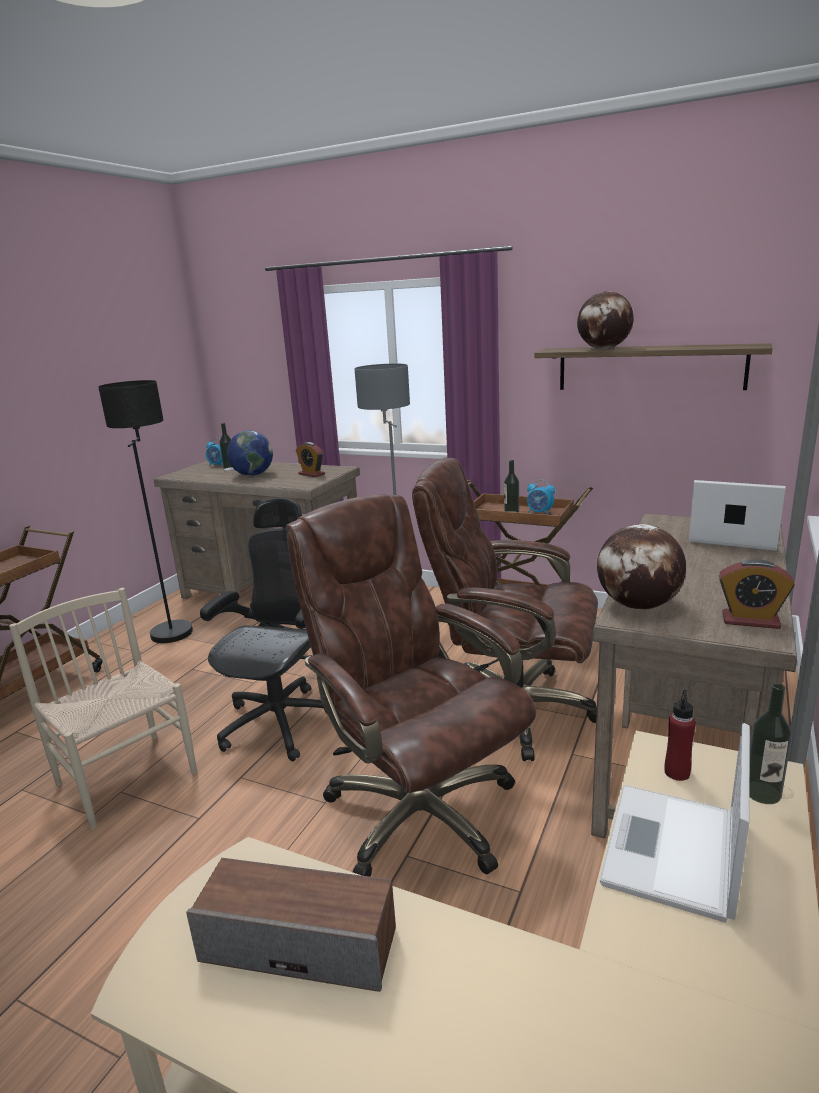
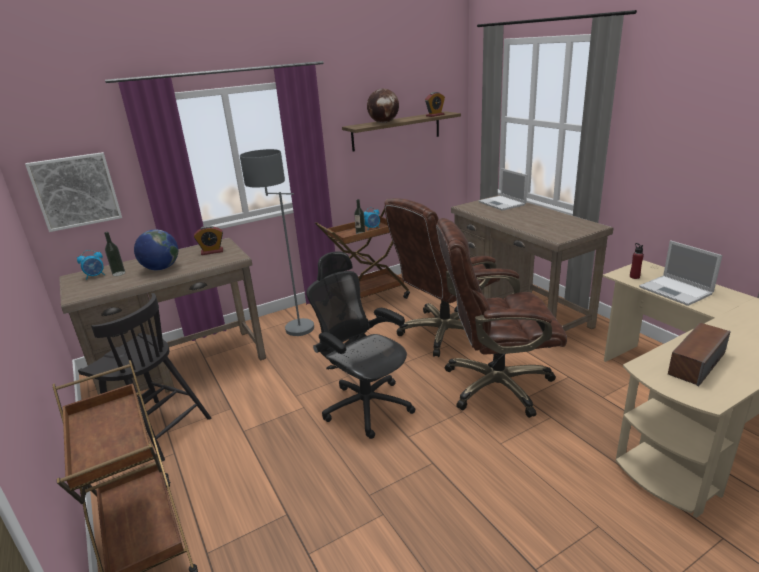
camera: 55 degrees left, 5 degrees up
(125, 776) = (352, 490): beige chair -> none
(174, 628) = (157, 428): black floor lamp -> black chair
(244, 380) = (76, 191): none -> picture
(638, 605) = (549, 233): globe -> none
(731, 537) = (502, 203): laptop -> laptop turned 90 degrees counterclockwise
(750, 620) = (582, 224): alarm clock -> alarm clock (435, 115)
(762, 793) = (654, 269): bottle -> none

